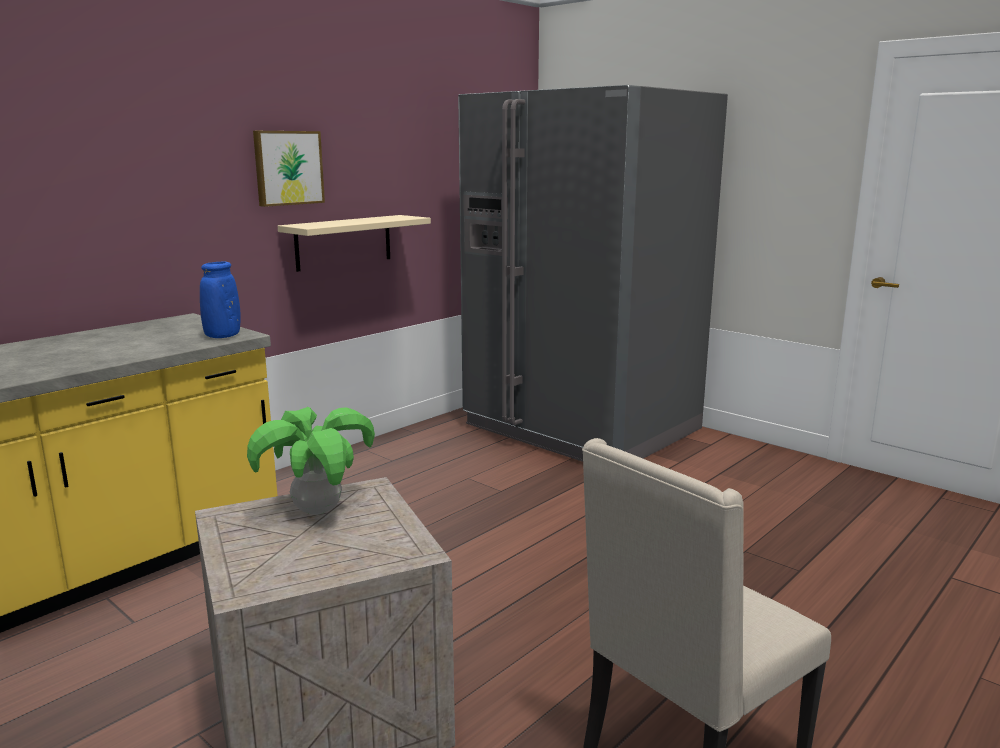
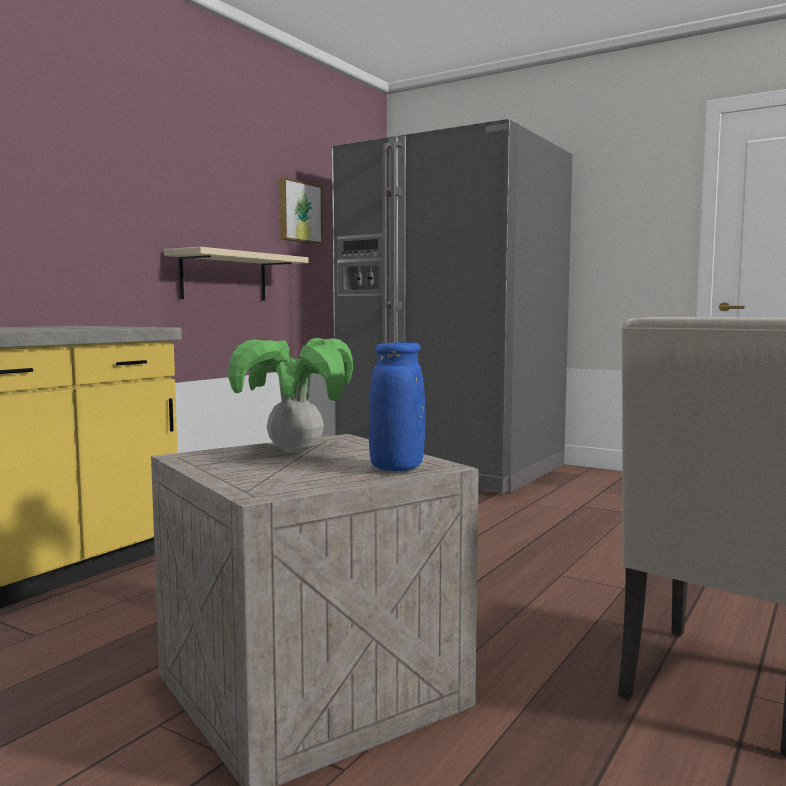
camera: 10 degrees left, 10 degrees down
(222, 336) = (130, 327): blue vase -> blue vase (396, 468)
(287, 168) = (175, 193): picture -> picture (298, 212)

